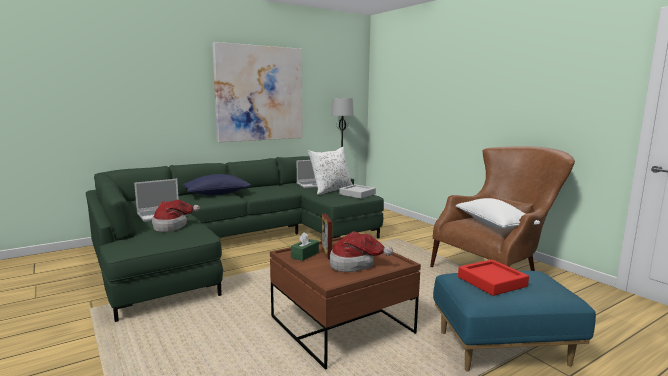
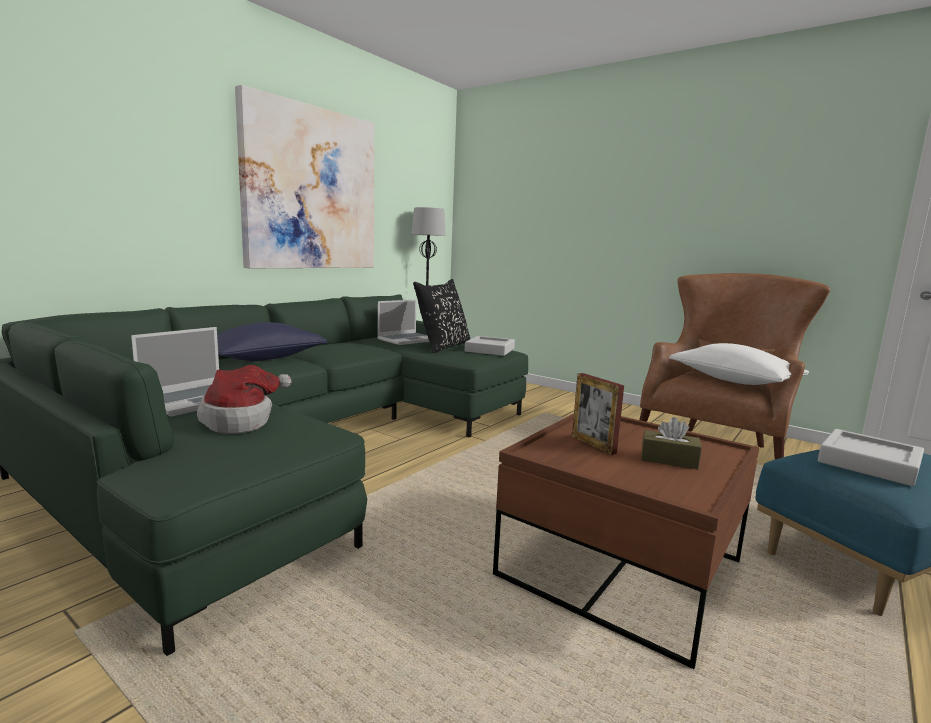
camera: 20 degrees left, 0 degrees up
(304, 255) = (563, 451): green tissue box -> none
(331, 190) = (443, 346): white pillow -> black pillow
(355, 265) = (668, 459): hat -> brown tissue box
(492, 281) = (868, 463): red tray -> grey tray

